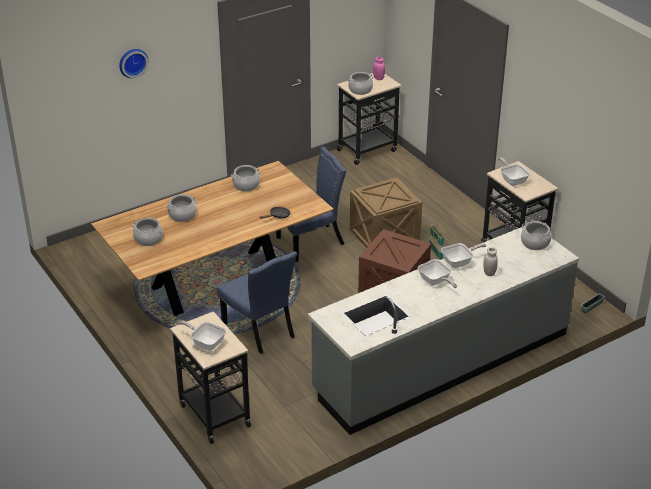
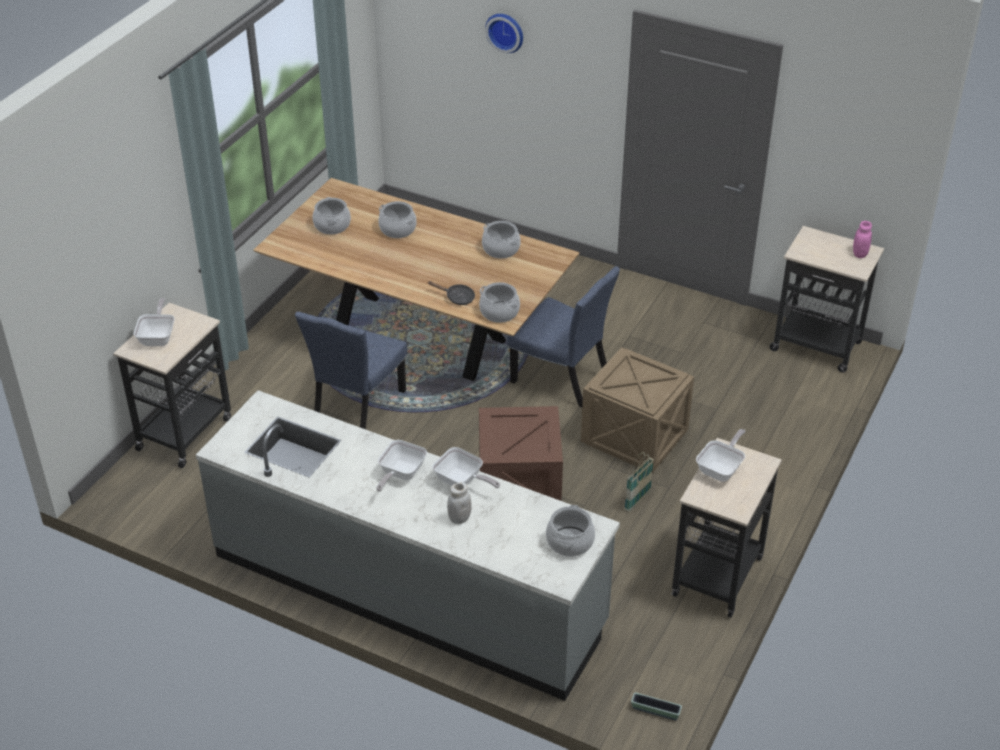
camera: 60 degrees right, 5 degrees up
(360, 90) = (810, 250): cooking pot -> cooking pot (499, 312)

